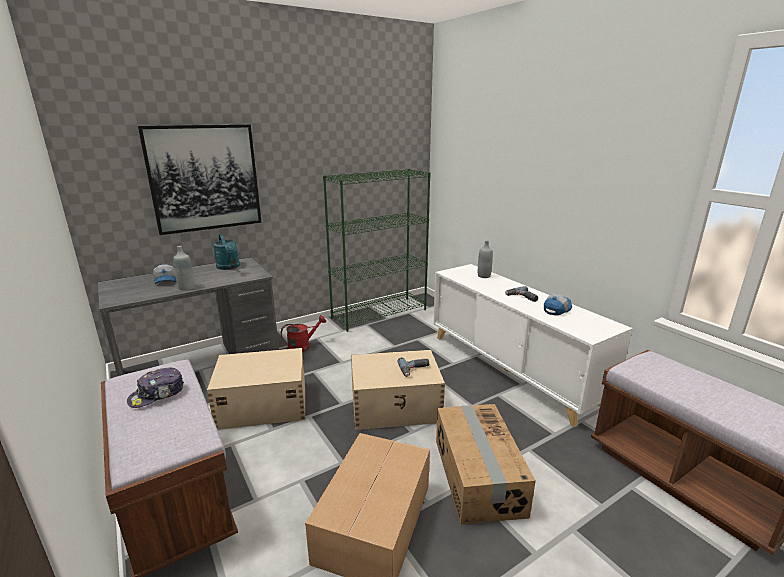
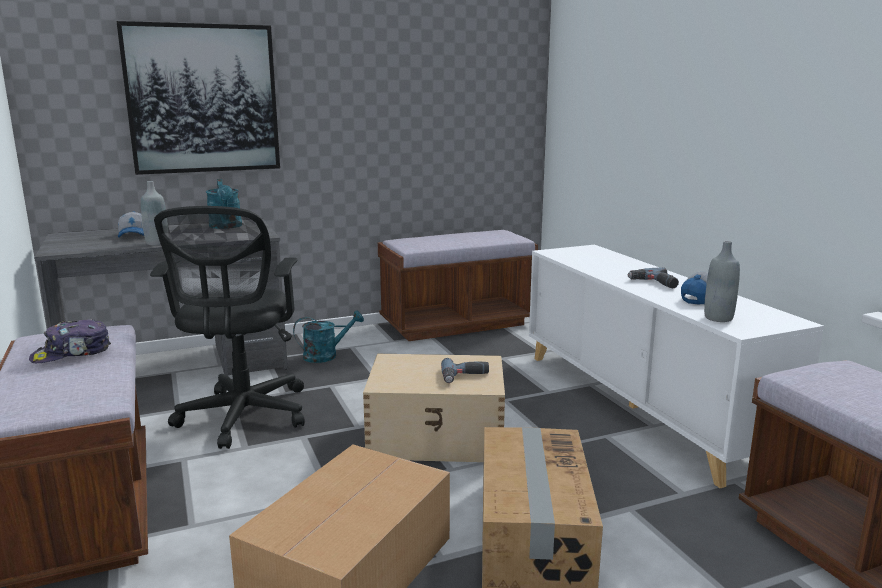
camera: 10 degrees right, 5 degrees down
(262, 404) = (242, 418): beige storage box -> black office chair
(302, 346) = (326, 355): red watering can -> turquoise watering can
(379, 313) = (456, 324): green bookcase -> brown bench
(484, 276) = (606, 258): grey bottle -> grey bottle (718, 318)

